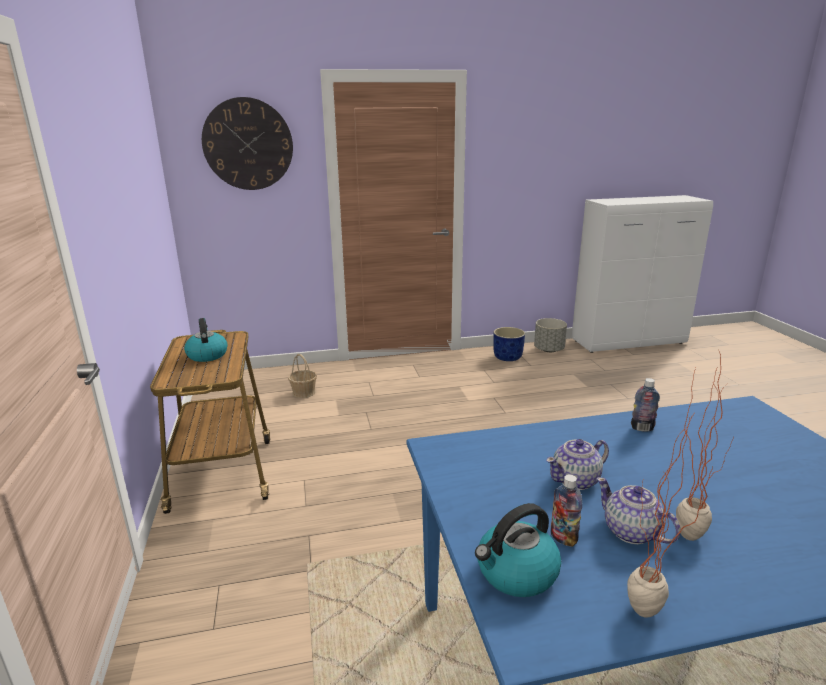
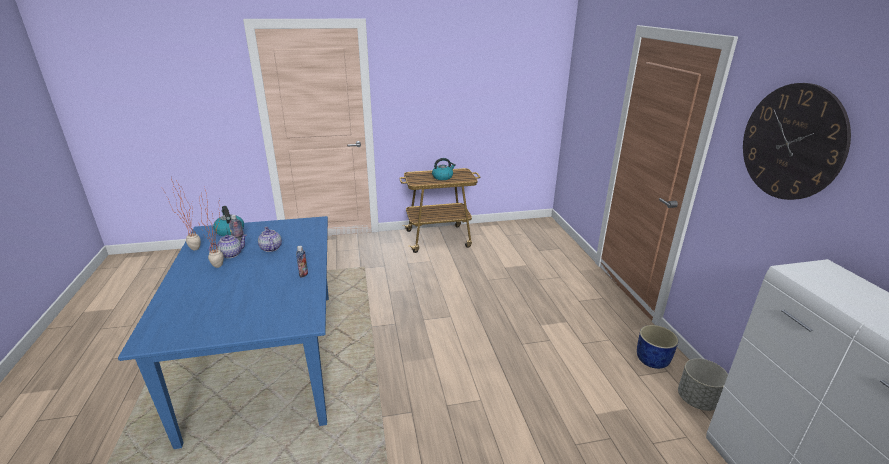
camera: 90 degrees right, 5 degrees up
(248, 144) = (595, 77): wall clock -> wall clock (792, 142)
(304, 392) = (534, 252): basket -> none

